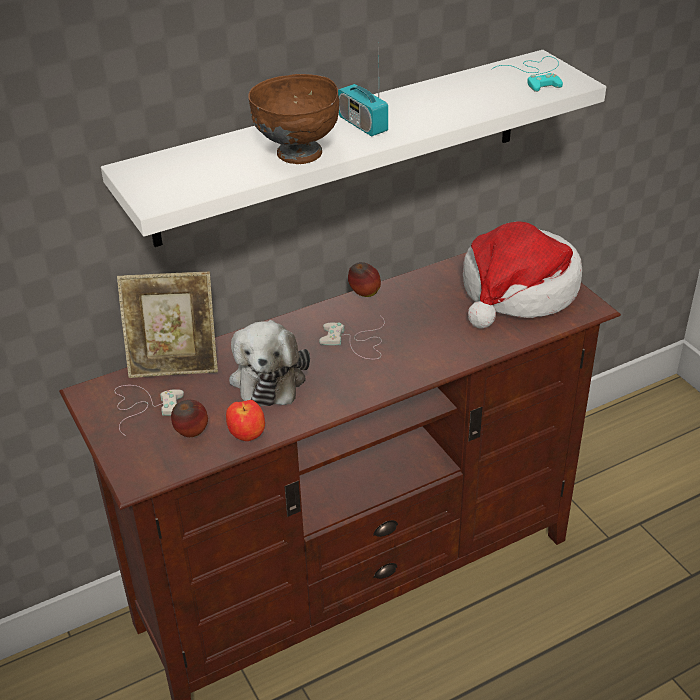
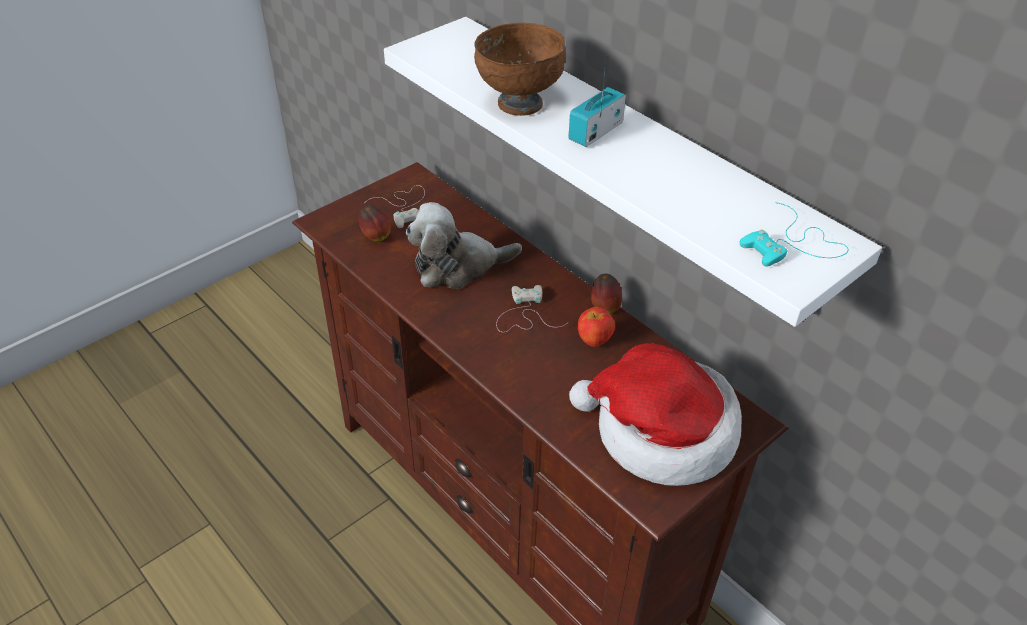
camera: 75 degrees right, 5 degrees up
(175, 364) = (460, 210): picture frame -> none
(248, 436) = (378, 269): apple -> apple (594, 341)

